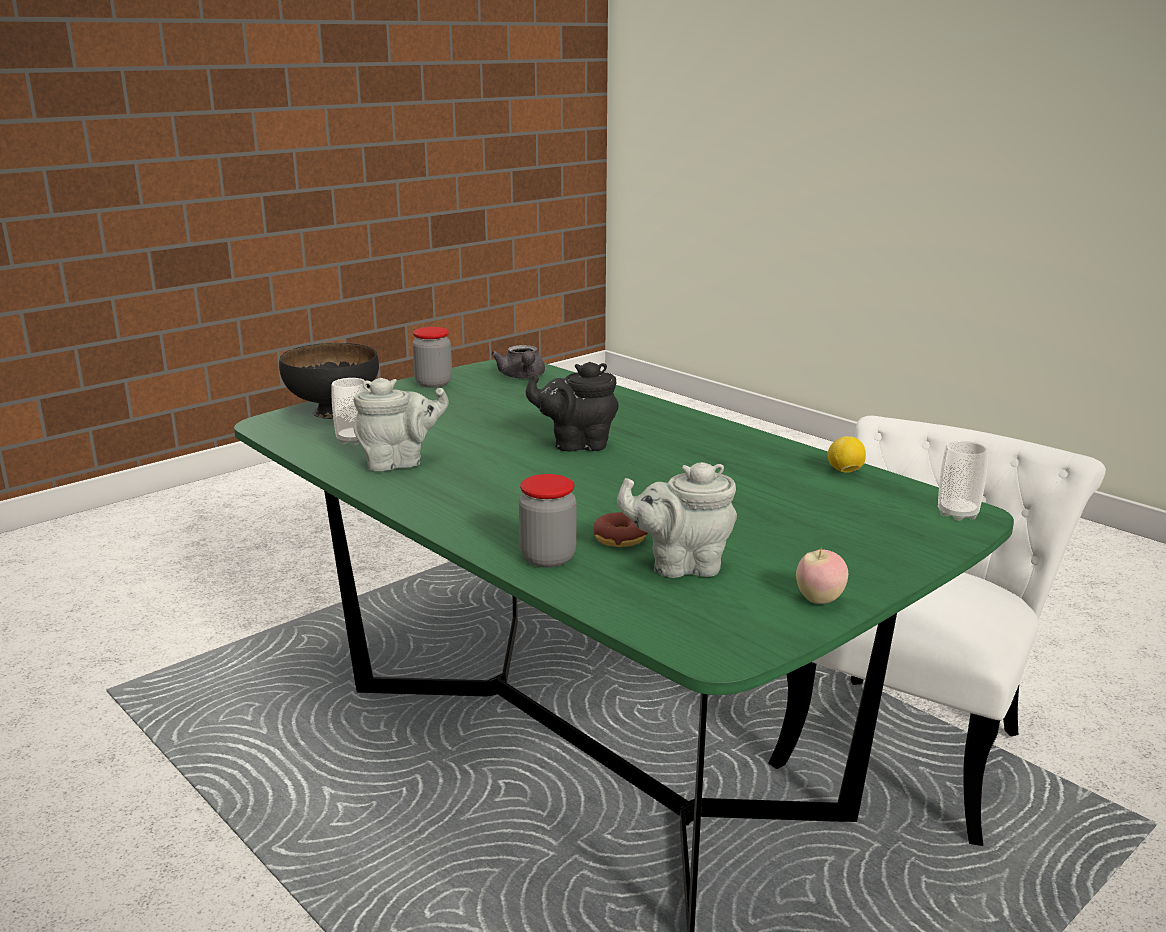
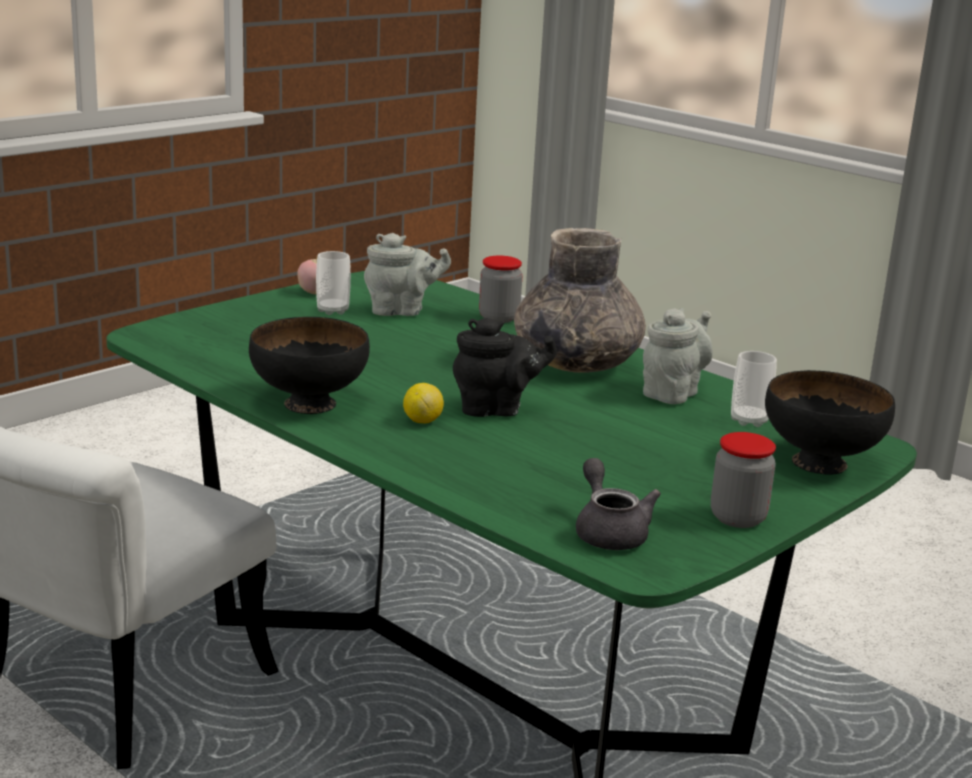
camera: 175 degrees right, 0 degrees up
(399, 462) = (673, 393): grey teapot -> grey teapot turned 150 degrees clockwise
(479, 492) = (575, 363): none -> grey vase
(620, 538) = (446, 327): donut -> none
(743, 446) = (309, 403): none -> black bowl
(845, 472) = (219, 373): lemon -> lemon (422, 421)
(957, 514) = (154, 335): cup -> cup (333, 310)

